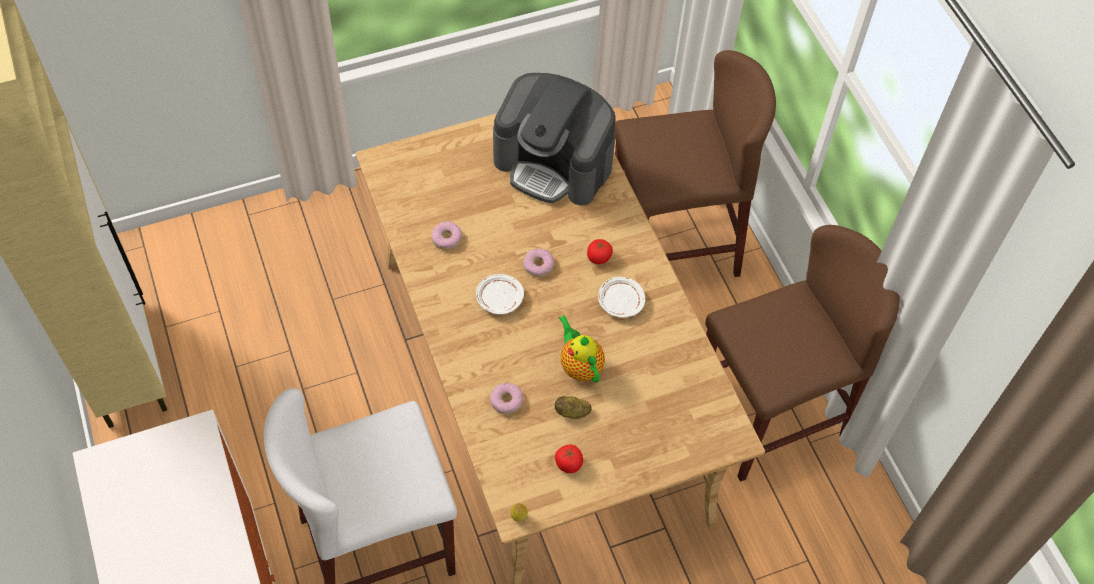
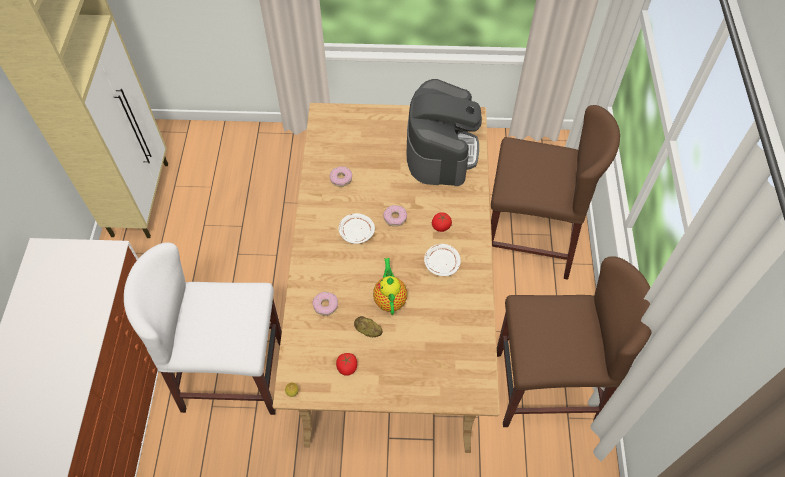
camera: 25 degrees right, 0 degrees up
(554, 163) = (441, 151): coffee machine -> coffee machine turned 135 degrees counterclockwise

